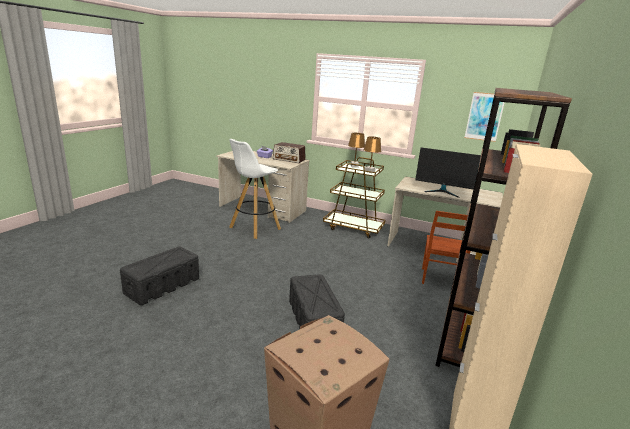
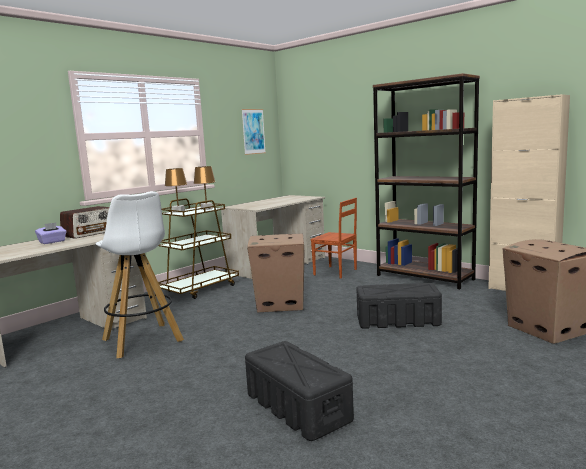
camera: 70 degrees left, 10 degrees down
(335, 262) = (281, 303): none -> cardboard box
(442, 192) = (280, 203): monitor -> none

